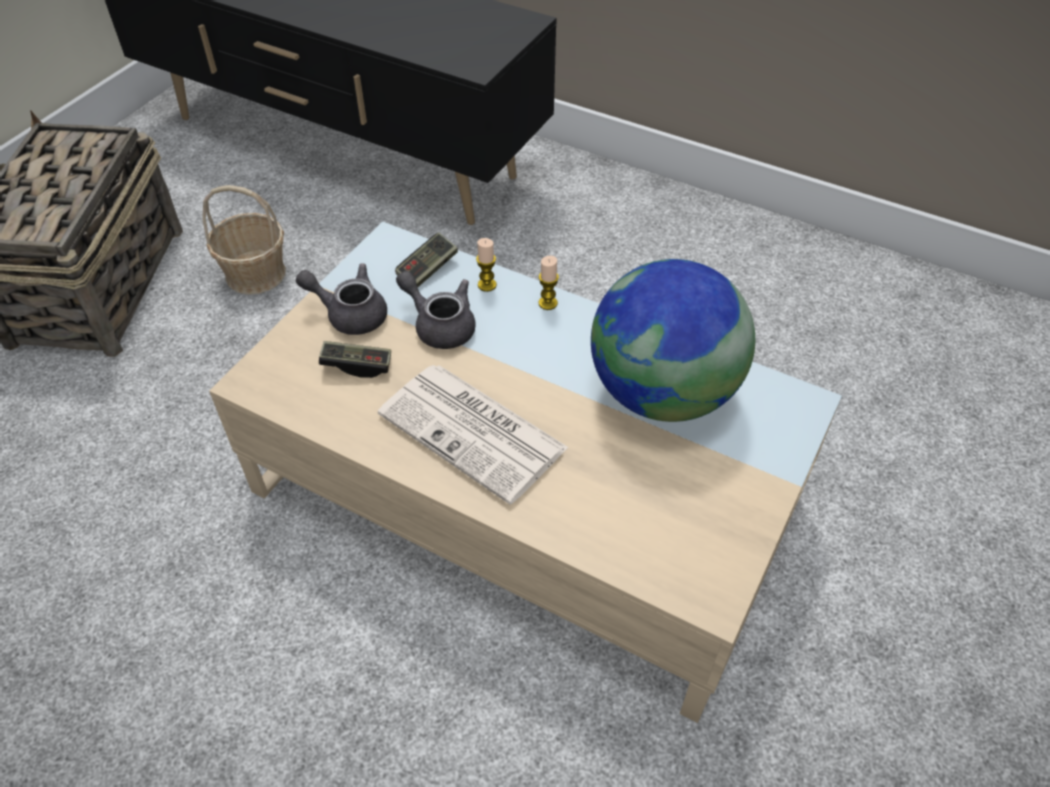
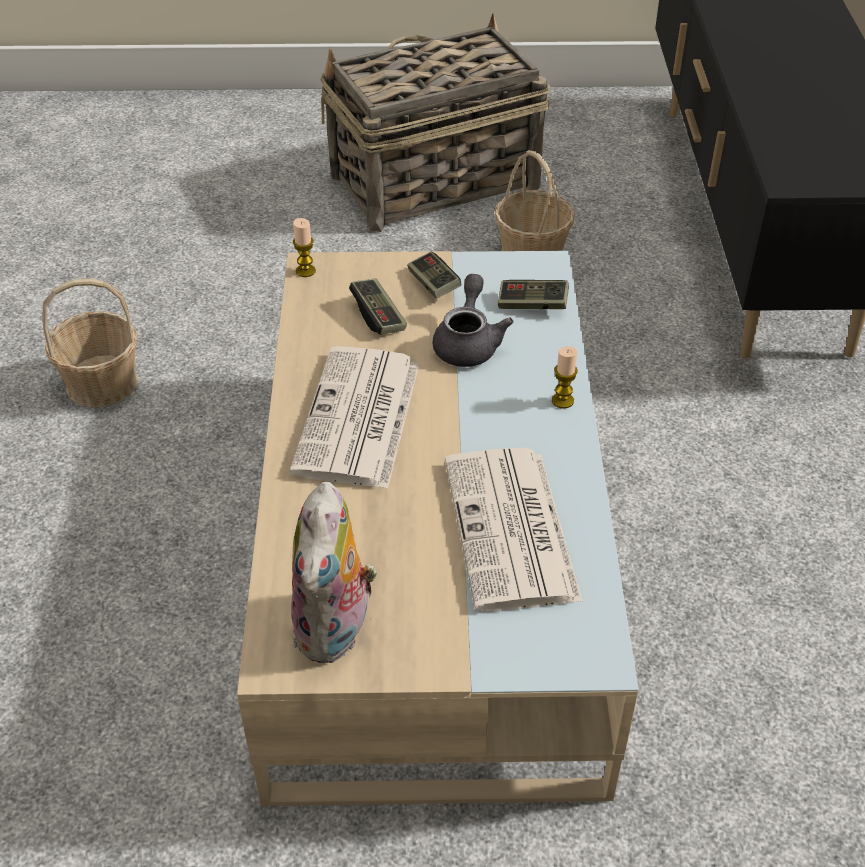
camera: 60 degrees right, 5 degrees down
(106, 662) = (101, 383): none -> basket
(350, 314) = (433, 284): grey teapot -> game controller
(487, 285) = (548, 350): candle -> candle (305, 271)
(662, 393) = (512, 531): globe -> newspaper
(701, 545) = (336, 630): none -> plush toy

